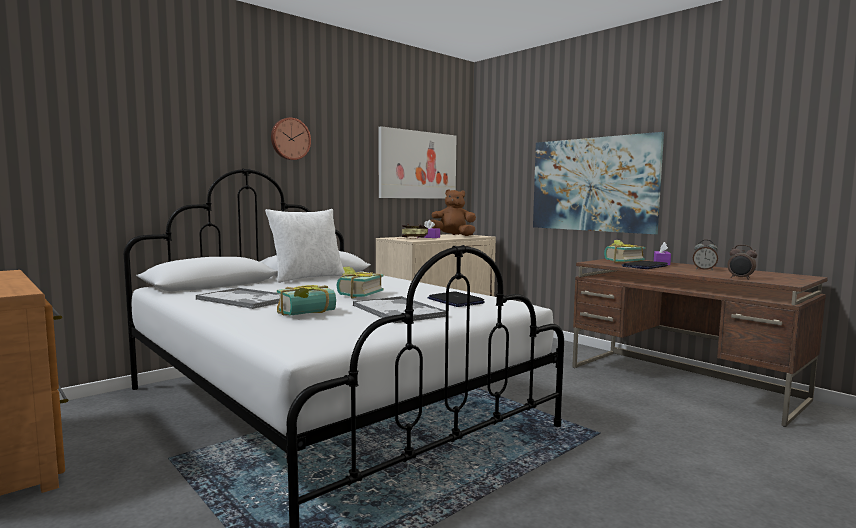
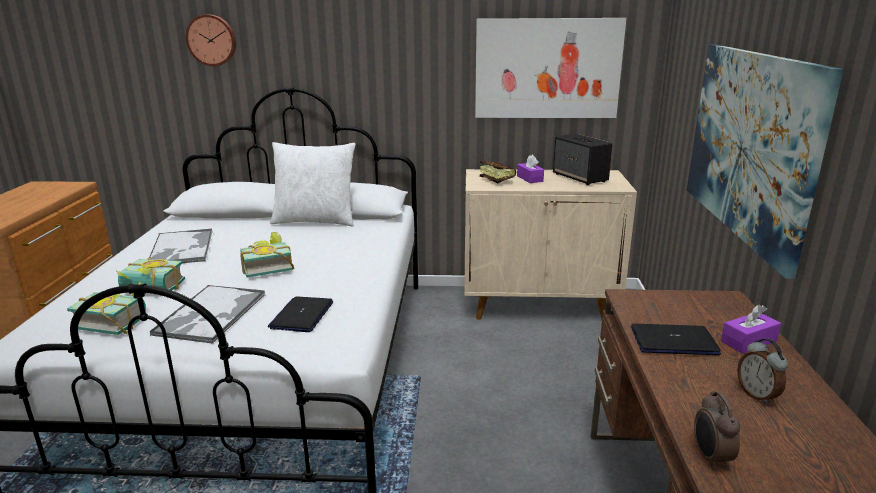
camera: 45 degrees right, 15 degrees up
(290, 139) = (345, 48): wall clock -> wall clock (212, 40)
(452, 235) = (580, 178): brown plush toy -> speaker
(621, 261) = (693, 309): book -> book (116, 321)

